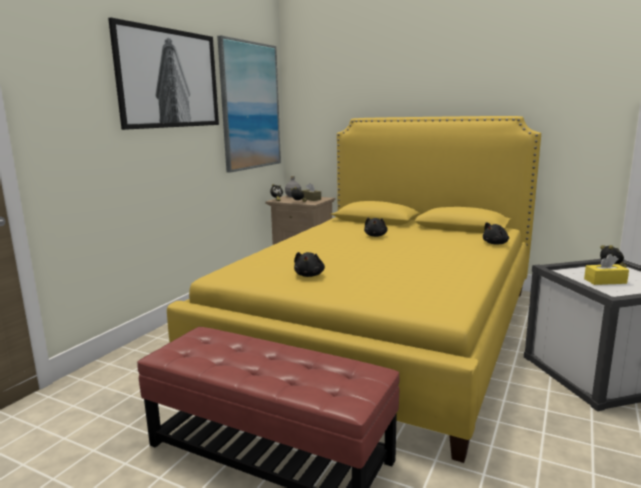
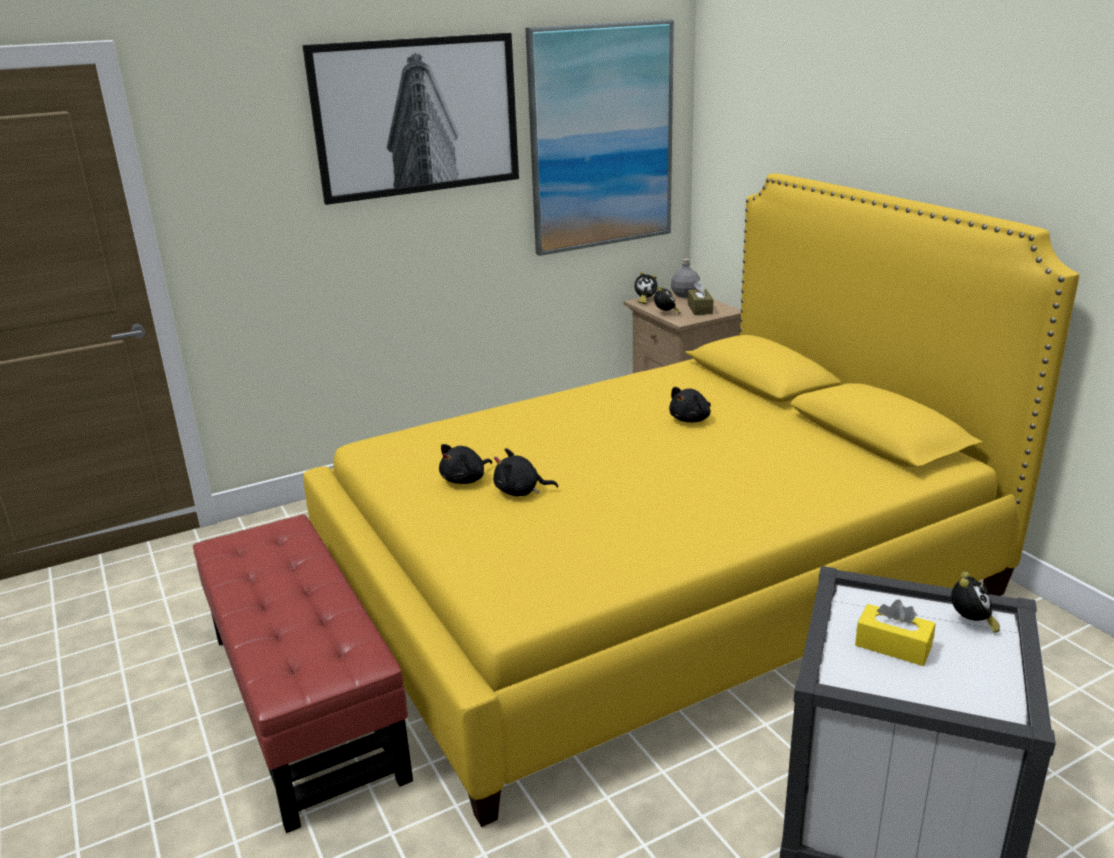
camera: 35 degrees right, 10 degrees up
(496, 243) = (860, 495): black plush toy -> black plush toy (520, 491)

